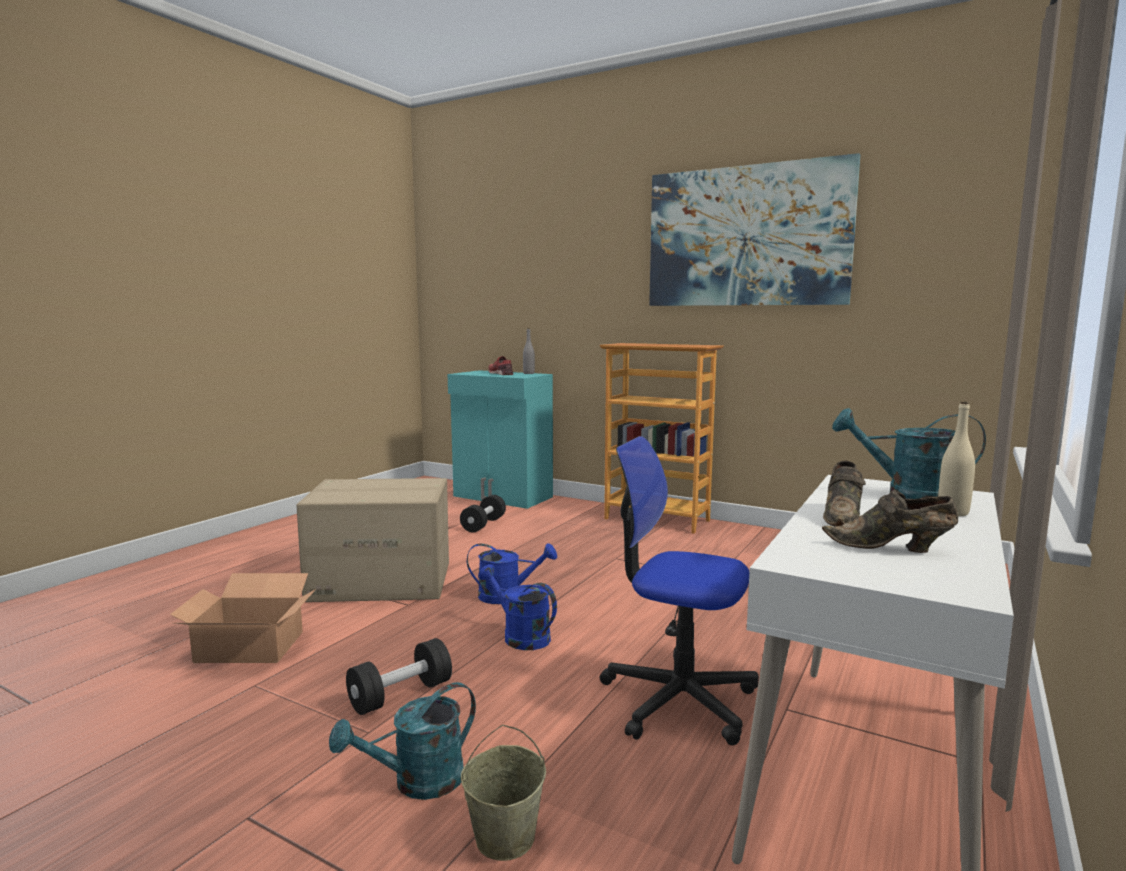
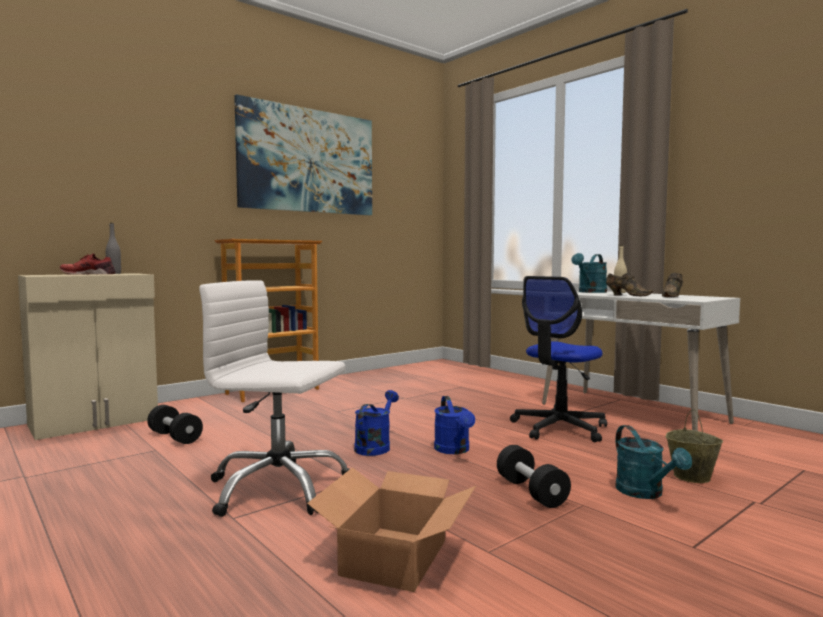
camera: 70 degrees left, 5 degrees down
(381, 581) = (278, 488): cardboard box -> white office chair
(502, 497) = (95, 422): turquoise cabinet -> beige cabinet
(520, 636) = (454, 450): blue watering can -> blue watering can turned 75 degrees counterclockwise

